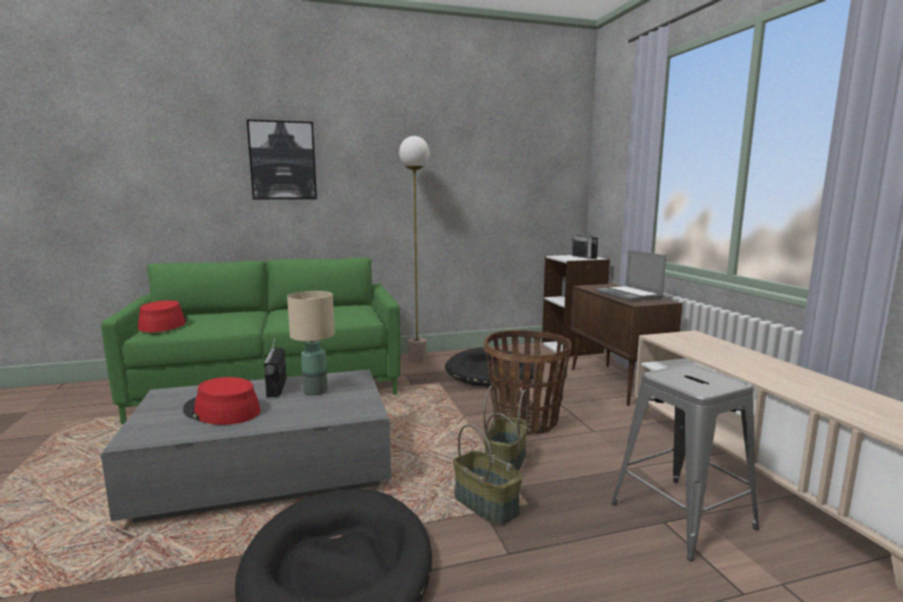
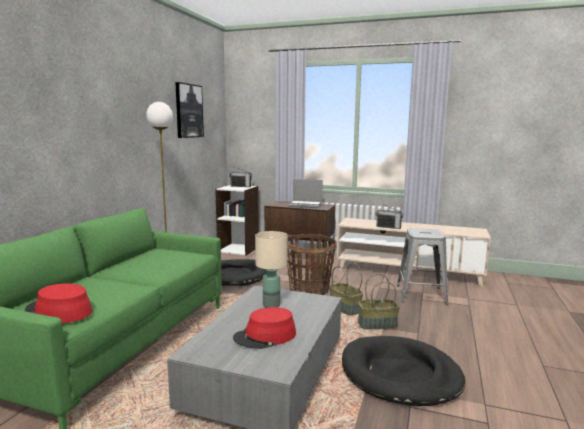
camera: 55 degrees left, 0 degrees up
(276, 388) = (245, 314): radio -> radio (388, 227)
(283, 160) = (58, 121): picture -> picture (188, 111)

